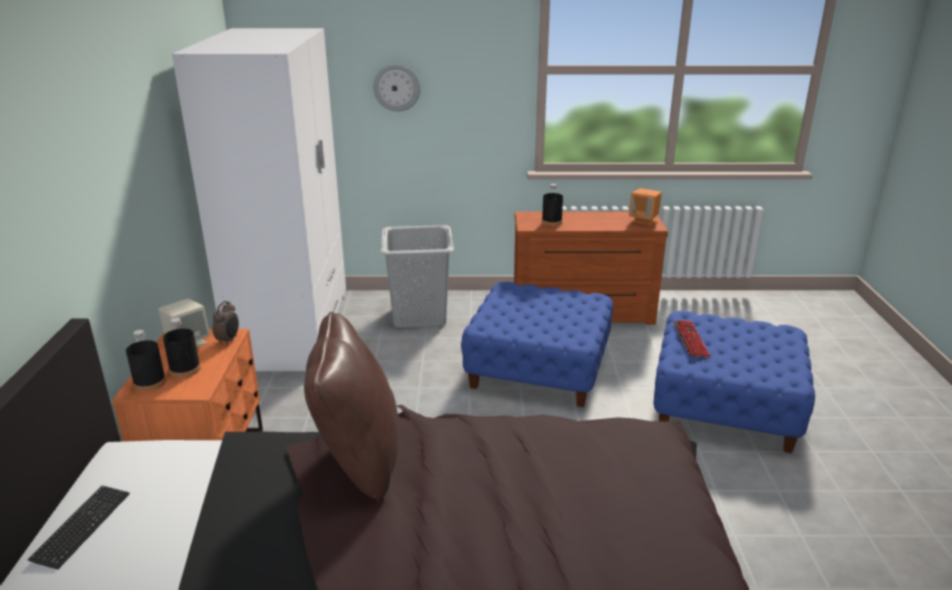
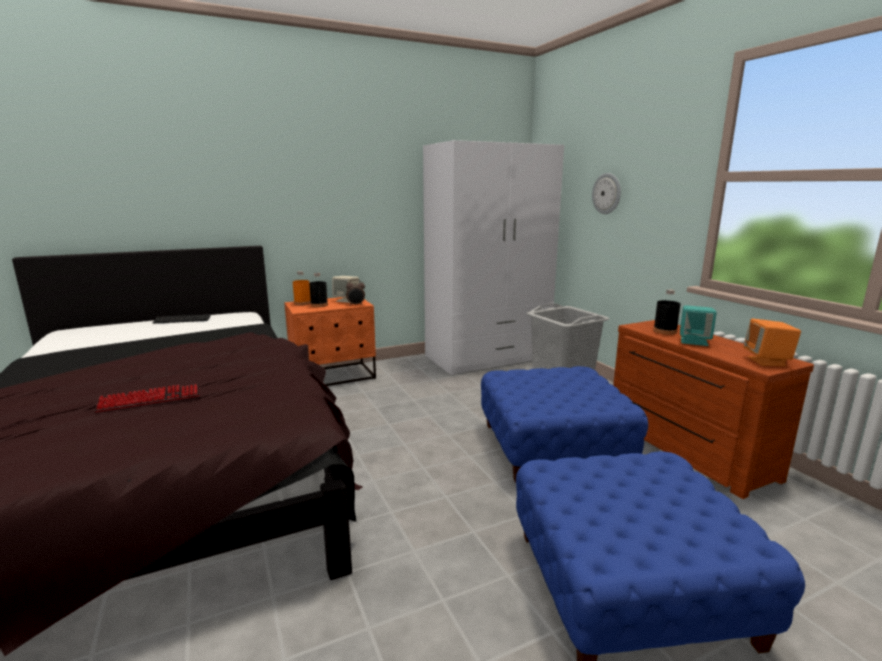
camera: 65 degrees right, 10 degrees down
(150, 383) = (302, 303): black bottle -> orange bottle
(359, 459) = (239, 346): brown pillow -> none
(586, 223) = (694, 341): none -> turquoise speaker
(690, 340) = (610, 468): keyboard -> keyboard (150, 399)

